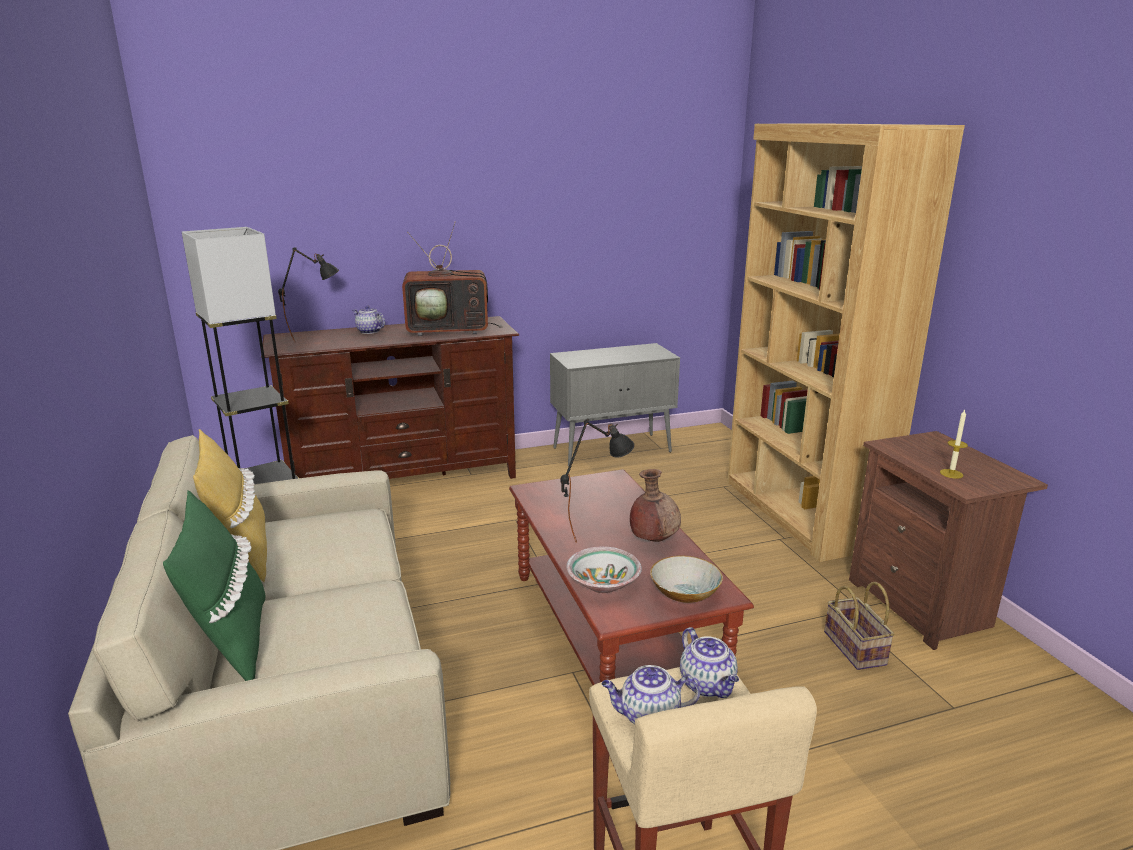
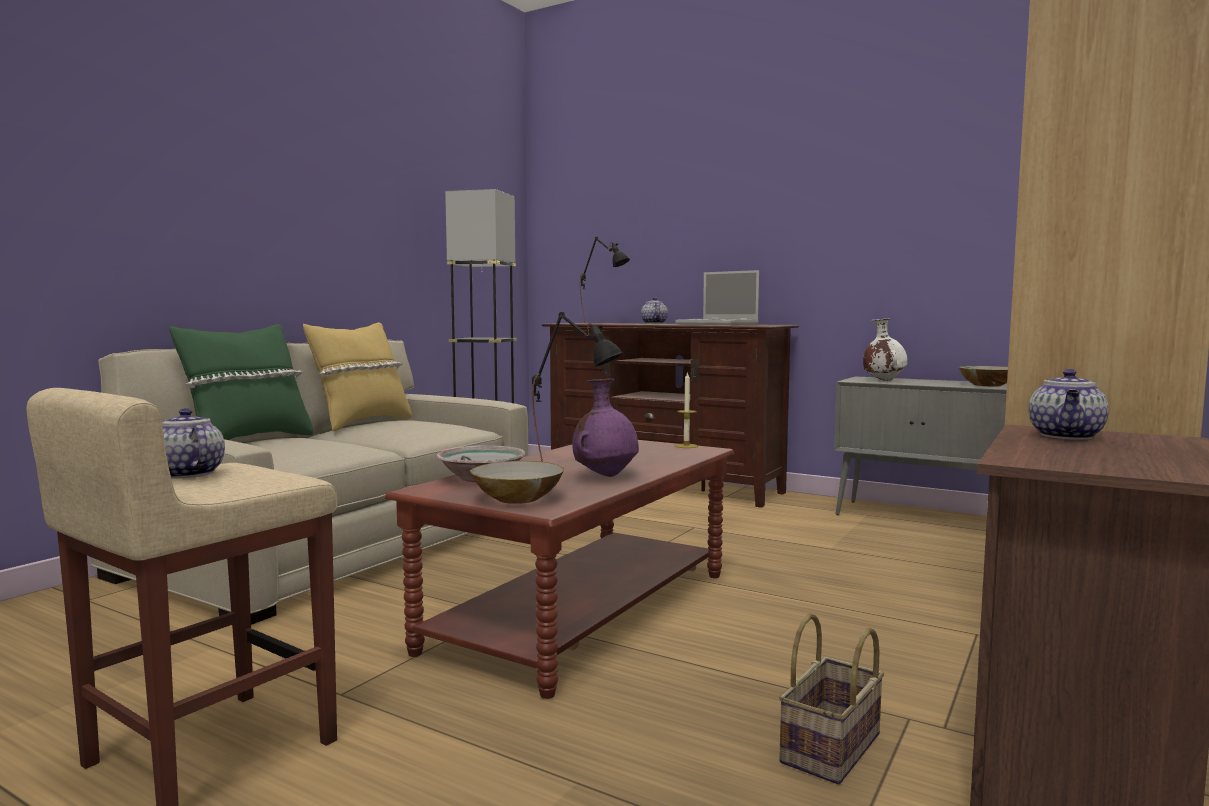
camera: 50 degrees right, 15 degrees down
(450, 330) = (718, 324): television -> laptop
(589, 359) = (883, 381): none -> white vase
(653, 540) = (606, 475): brown vase -> purple vase
(654, 352) = (987, 385): none -> bowl
(708, 685) = (267, 480): teapot -> teapot (1067, 436)
(951, 473) = (1051, 452): candle -> candle (686, 446)

